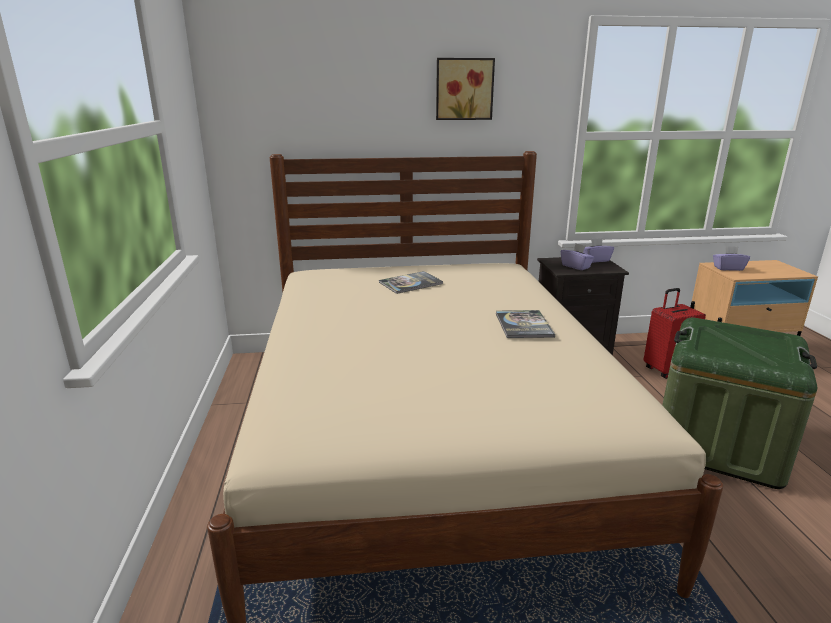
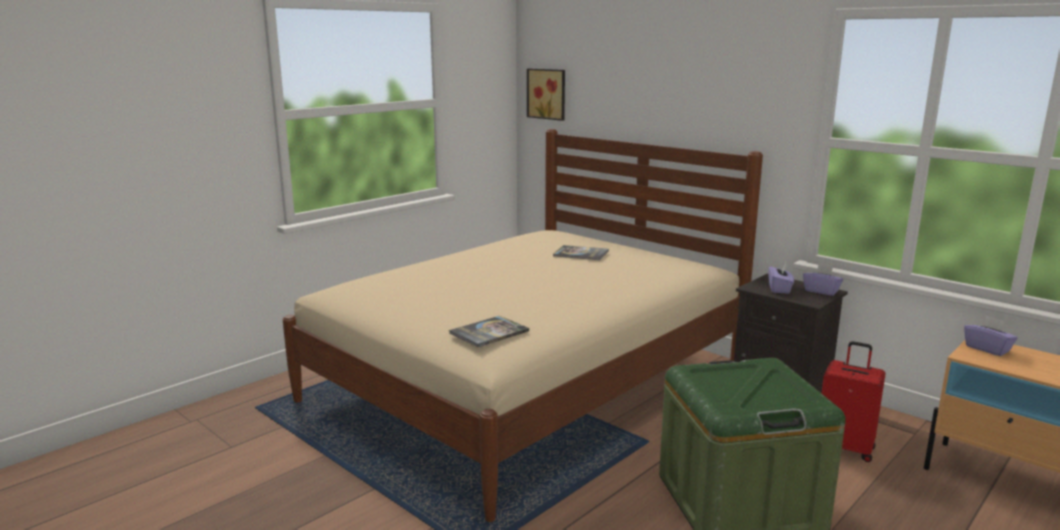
camera: 50 degrees right, 5 degrees down
(464, 89) = (703, 83): picture -> picture (547, 94)
(523, 325) = (569, 296): book -> book (489, 332)

